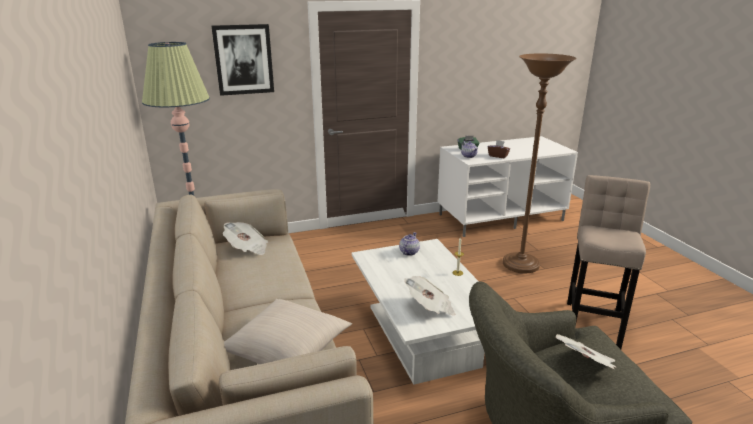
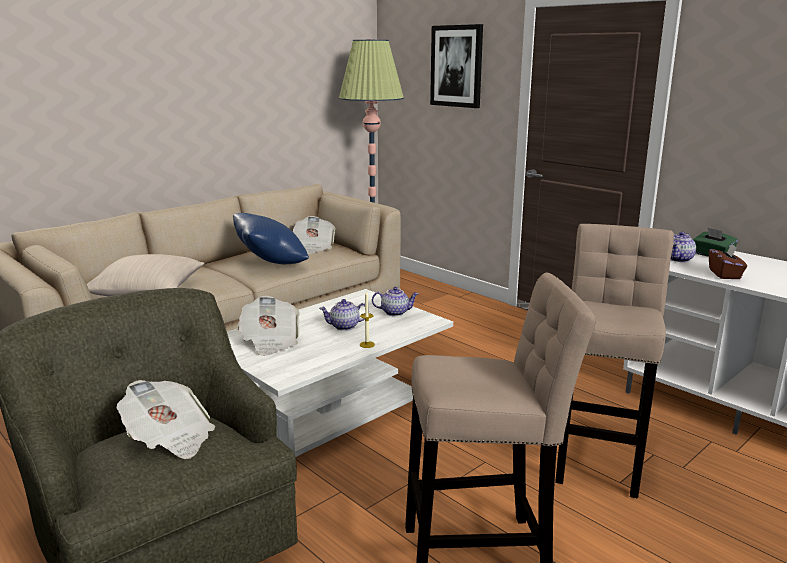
camera: 65 degrees right, 5 degrees down
(270, 275) = (271, 263): none -> blue pillow
(421, 274) = (344, 326): none -> teapot
(520, 265) = (599, 456): brown floor lamp -> beige stool

